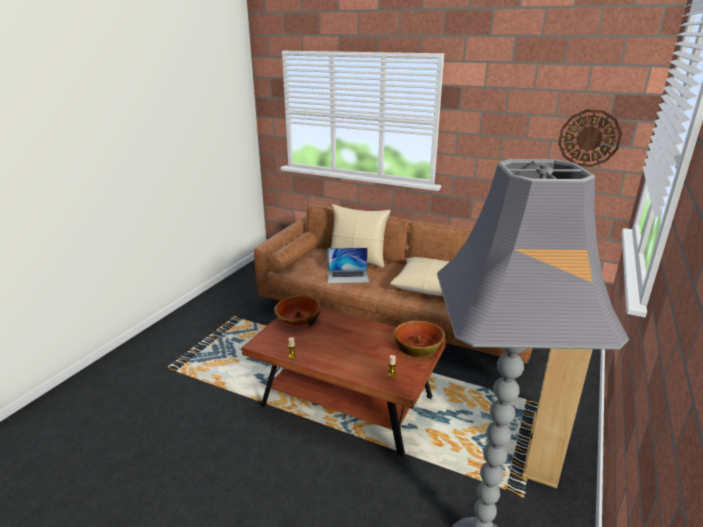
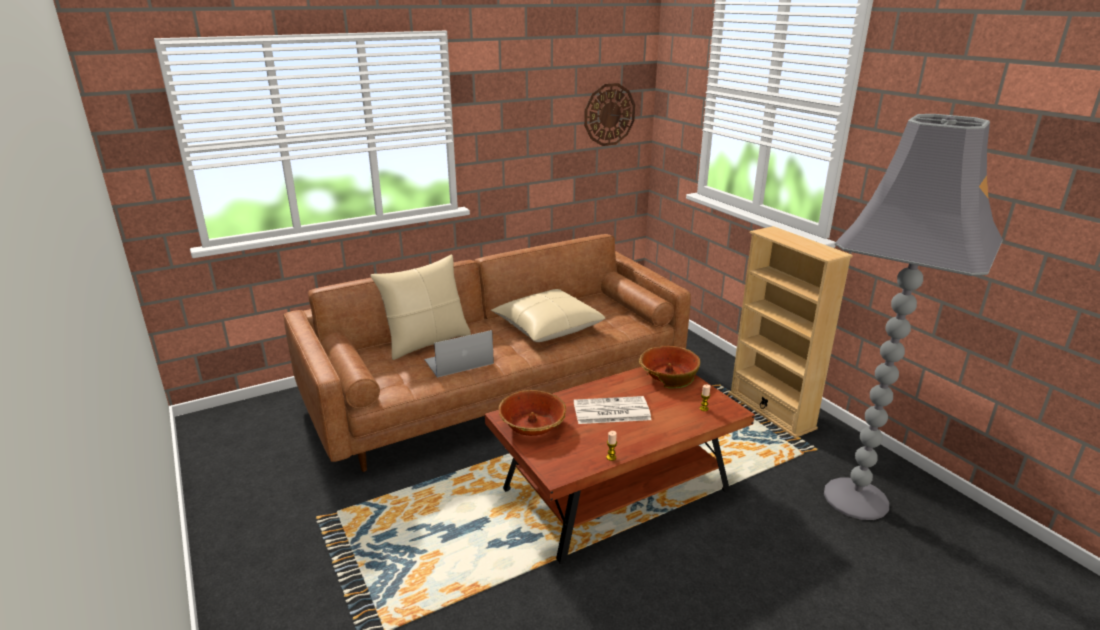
camera: 55 degrees left, 0 degrees up
(343, 339) = (610, 411): none -> newspaper
(348, 276) = (458, 361): laptop -> laptop turned 150 degrees counterclockwise

